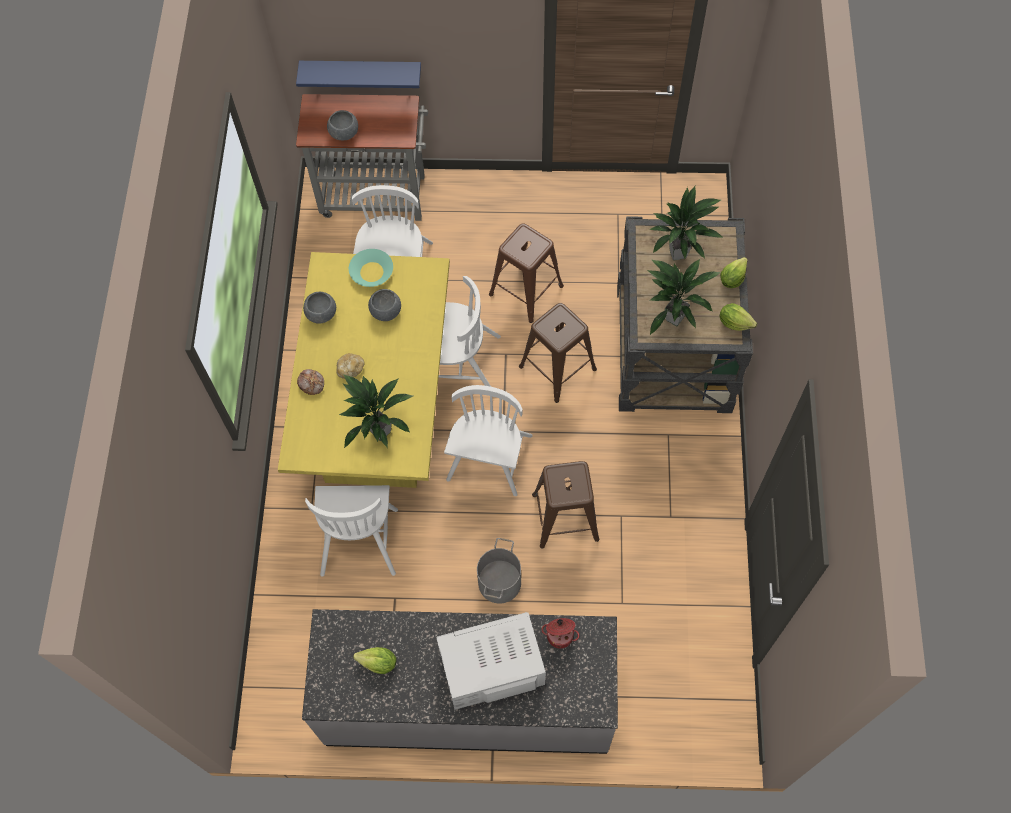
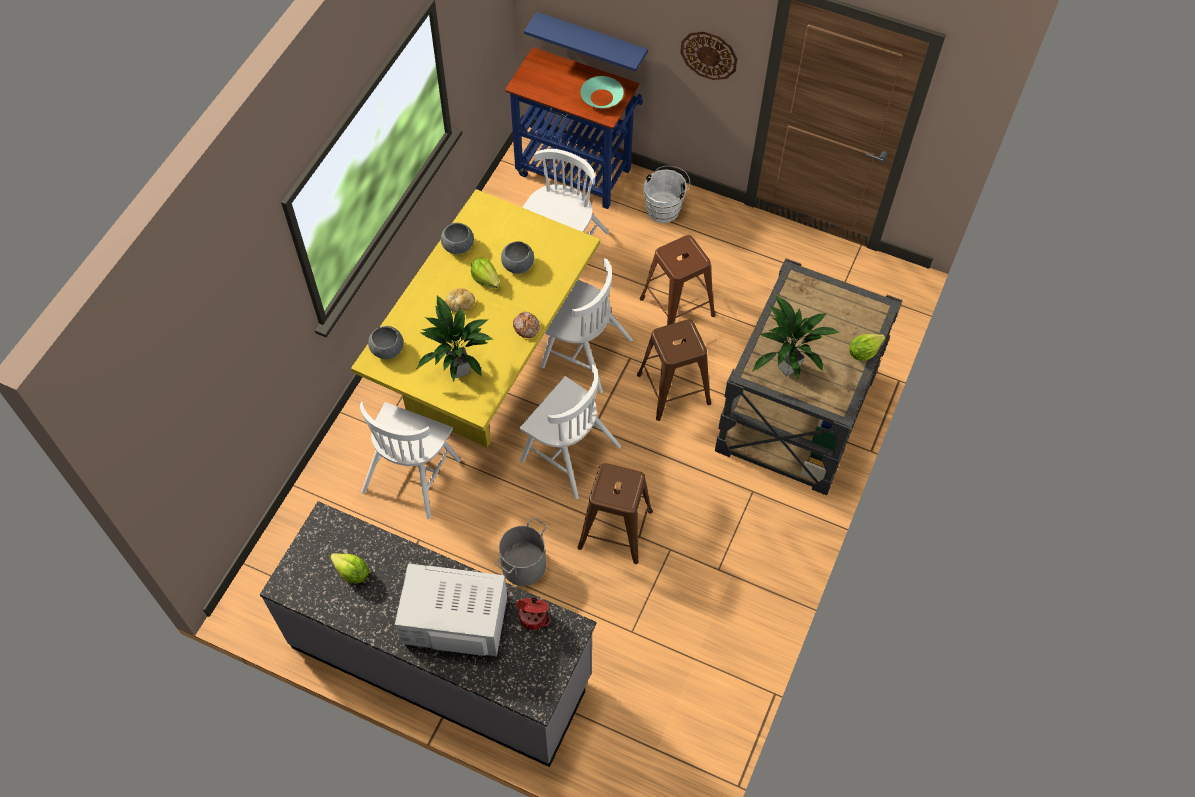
camera: 20 degrees right, 5 degrees down
(311, 383) = (419, 304): bread -> bread (526, 327)
(344, 133) = (553, 93): grey bowl -> grey bowl (387, 350)
(372, 271) = (522, 225): turquoise bowl -> turquoise bowl (602, 97)
(375, 196) = (575, 173): grey cart -> blue cart
(472, 201) = (665, 208): none -> white bucket
(484, 50) = (709, 55): none -> wall clock
(488, 462) = (566, 450): white chair -> white chair turned 90 degrees clockwise
(678, 254) = (820, 310): potted plant -> none
(734, 322) = (845, 393): lettuce -> lettuce (485, 279)

